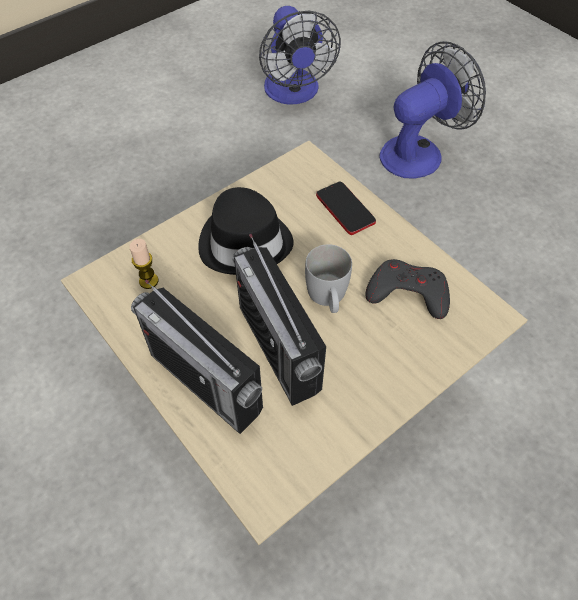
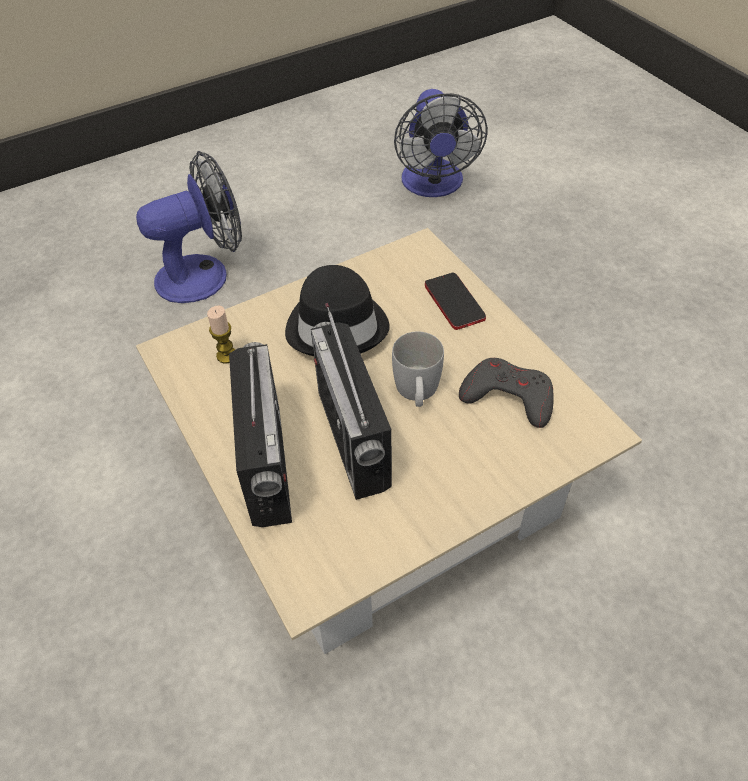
camera: 10 degrees right, 5 degrees down
(206, 382) = (267, 464): radio -> radio turned 150 degrees counterclockwise
(419, 151) = (567, 259): fan -> fan (204, 274)

